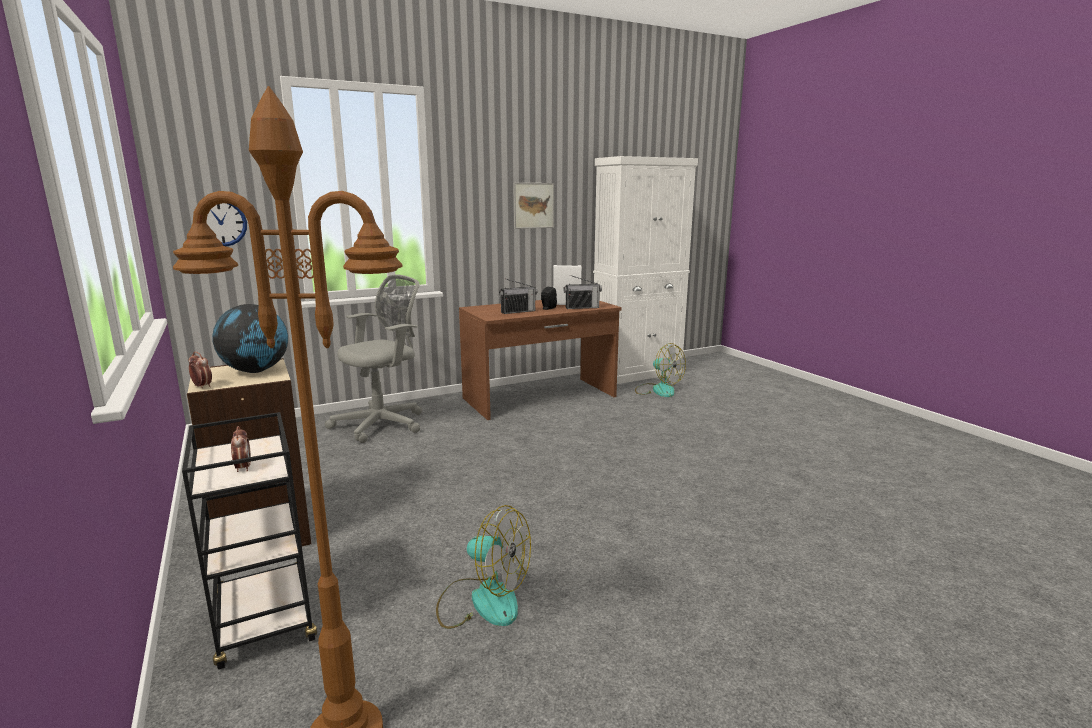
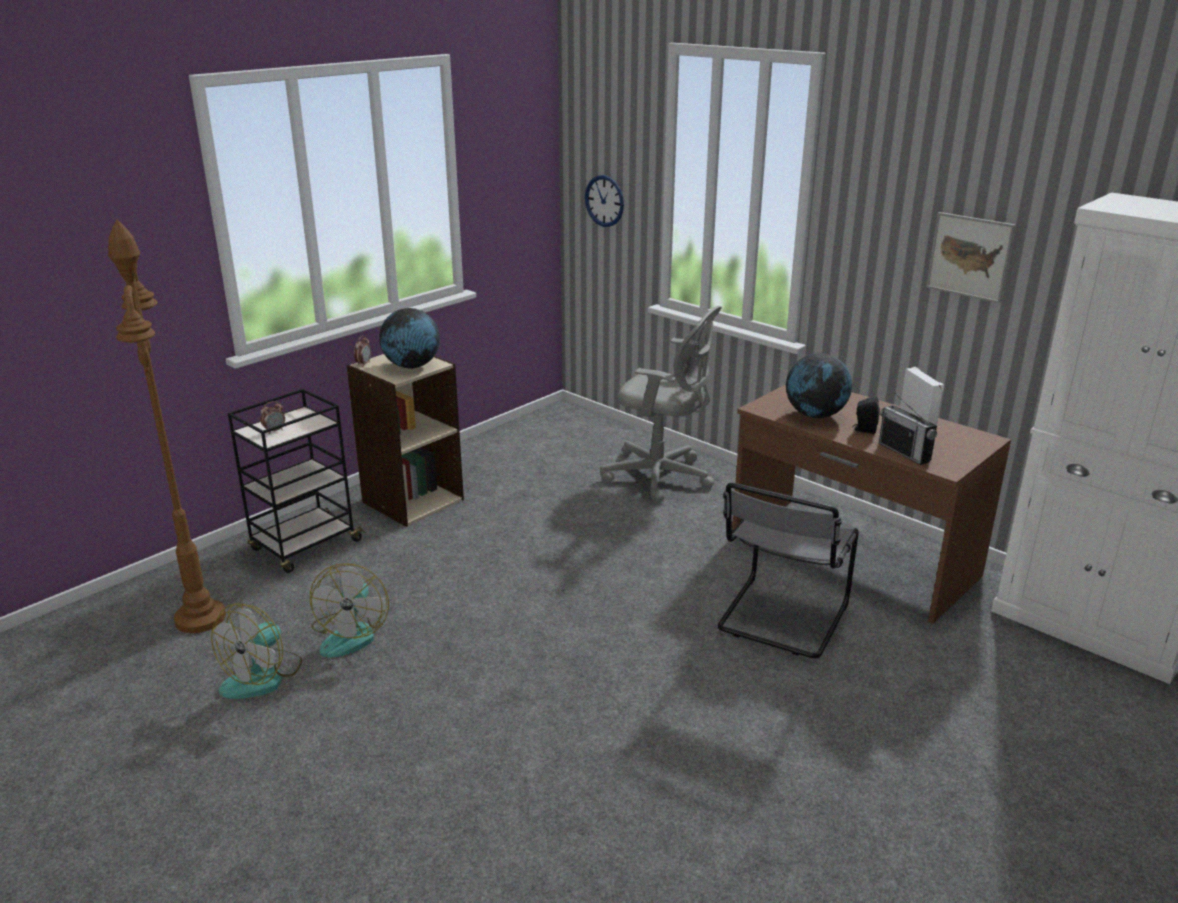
camera: 70 degrees right, 10 degrees up
(518, 311) = (815, 415): radio -> globe
(589, 426) = (781, 619): none -> grey chair
(658, 390) = (1020, 664): fan -> fan (262, 676)

